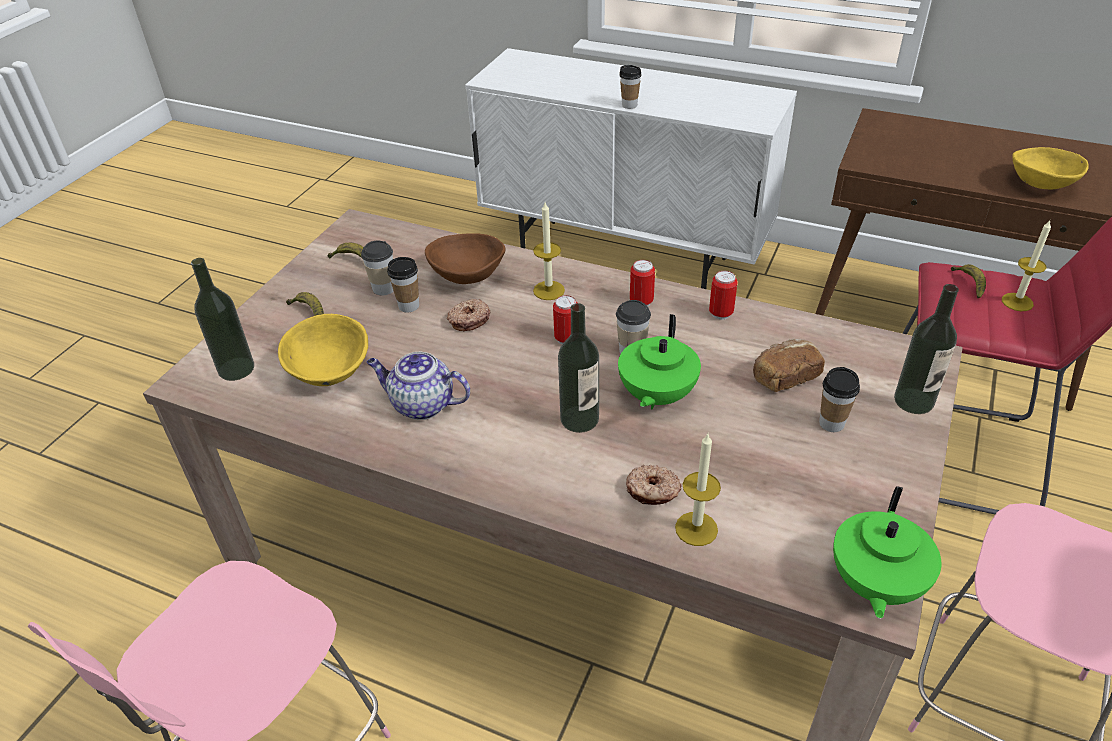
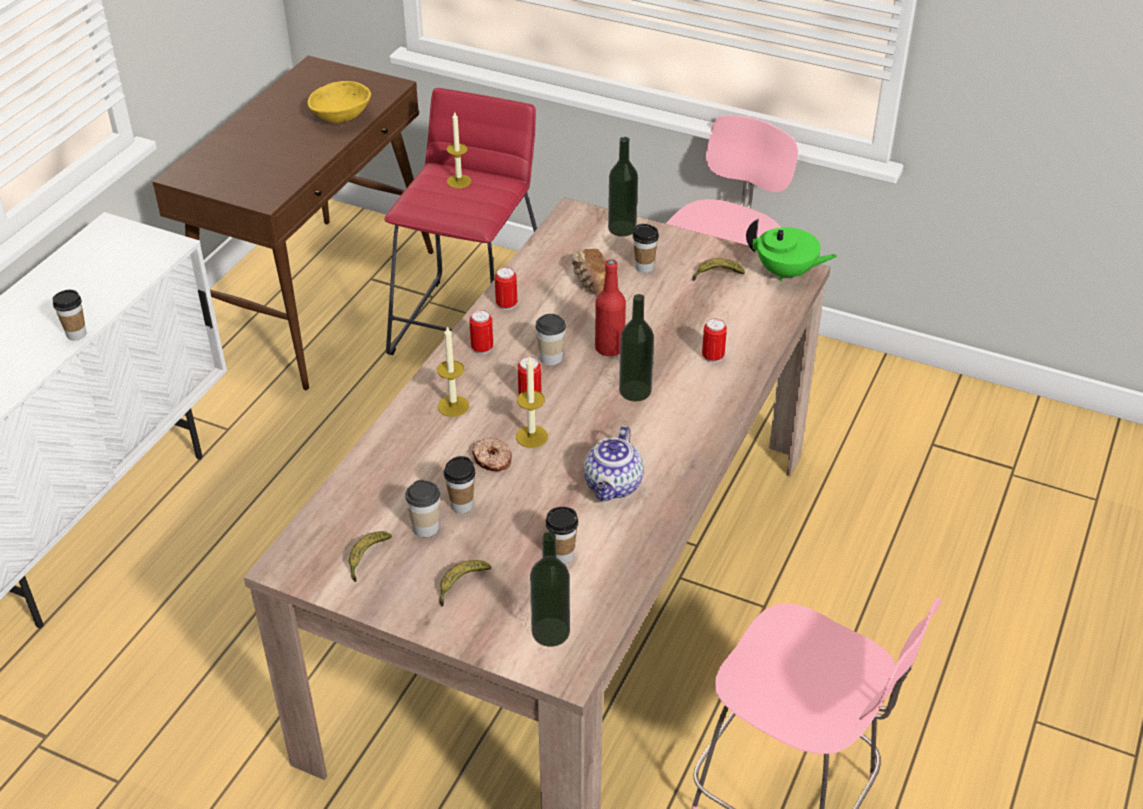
camera: 90 degrees left, 0 degrees up
(330, 372) = (562, 555): yellow bowl -> cup
(467, 277) = (418, 463): brown bowl -> none
(652, 491) = (712, 357): donut -> can
(656, 396) = (609, 348): green teapot -> red bottle
(696, 529) = (746, 339): candle -> candle (531, 436)
(969, 284) = (430, 198): banana -> banana (716, 275)

